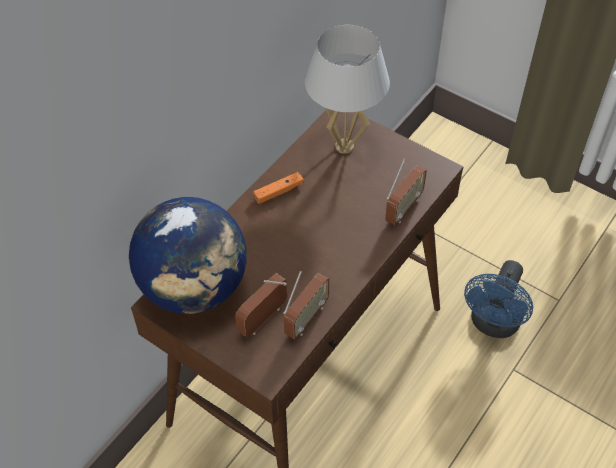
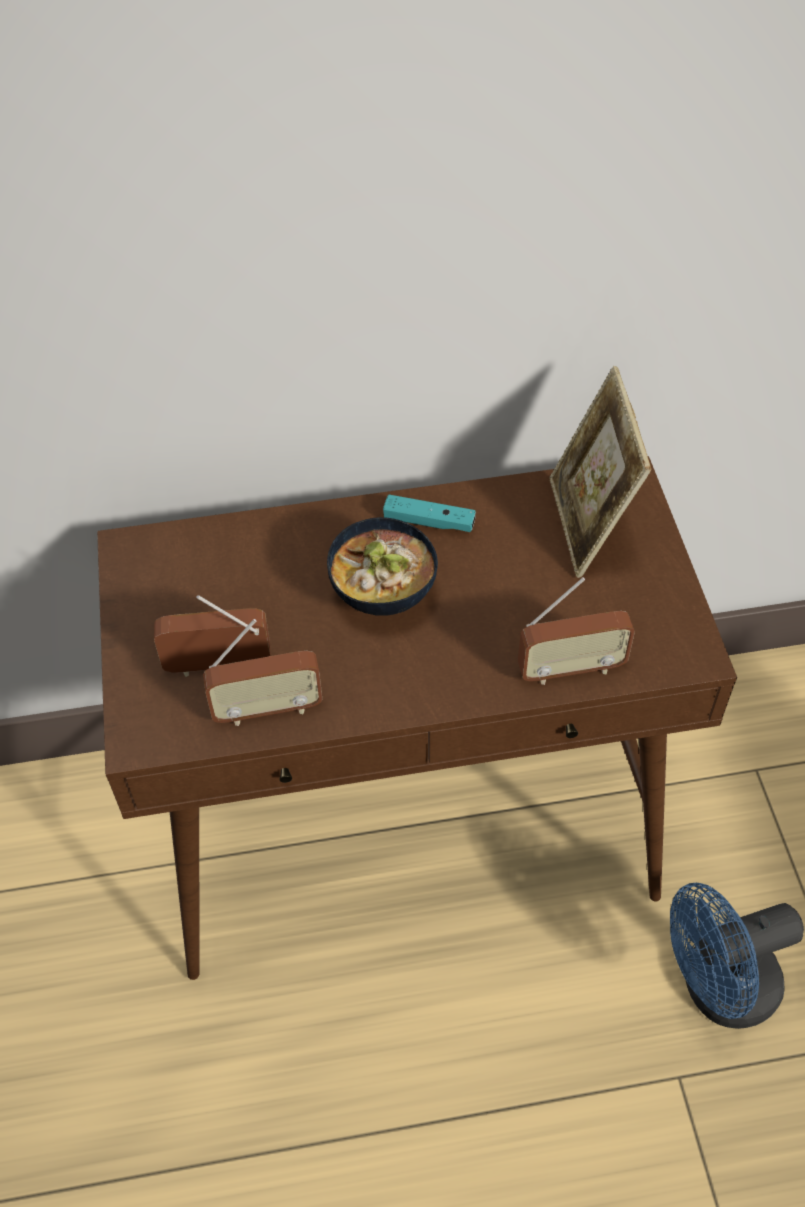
camera: 45 degrees right, 0 degrees up
(195, 288) = (189, 564): globe -> none
(278, 192) = (429, 522): orange game controller -> turquoise game controller
(296, 235) = (384, 592): none -> bowl
(344, 147) = (588, 525): white table lamp -> picture frame

